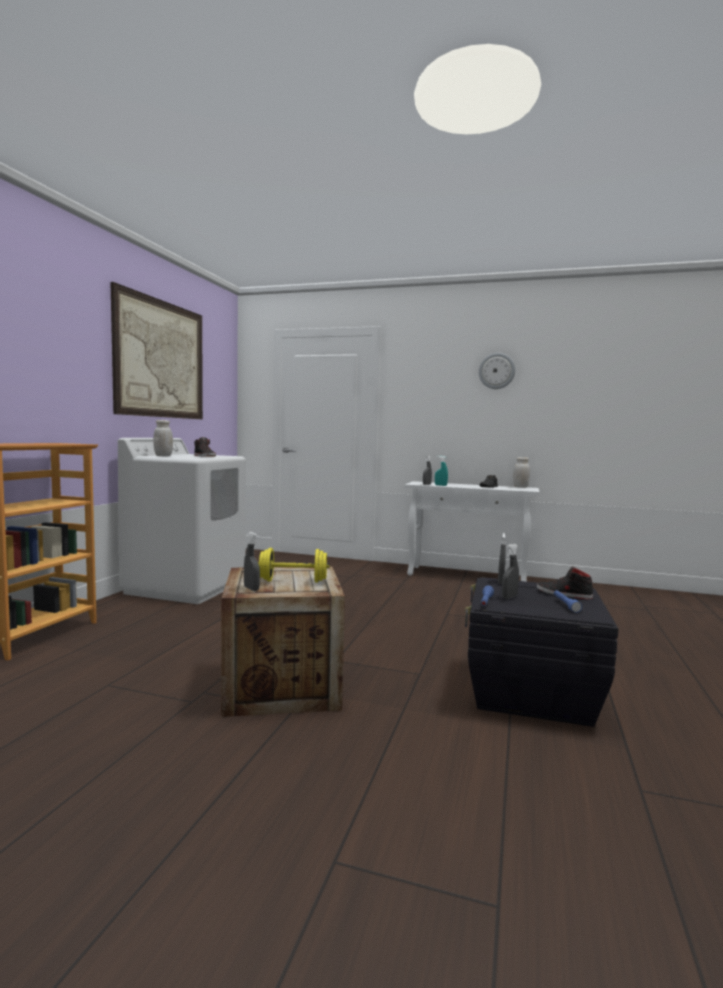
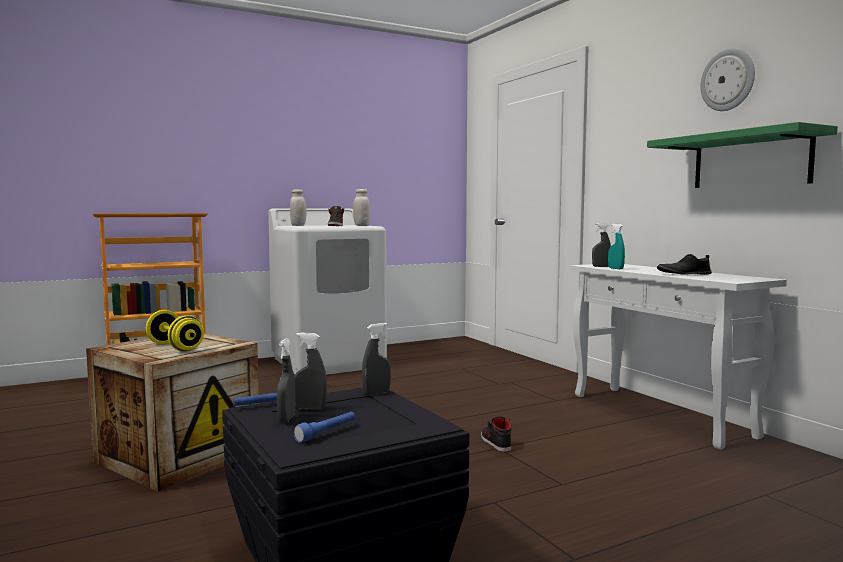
camera: 45 degrees right, 0 degrees up
(161, 359) = (336, 129): picture -> none
(251, 589) = (127, 346): grey spray bottle -> grey spray bottle (286, 419)
(512, 420) = (750, 160): none -> green shelf
(520, 487) = (750, 277): white jar -> white jar (361, 226)
(563, 594) = (383, 423): black shoe -> black shoe (495, 442)

